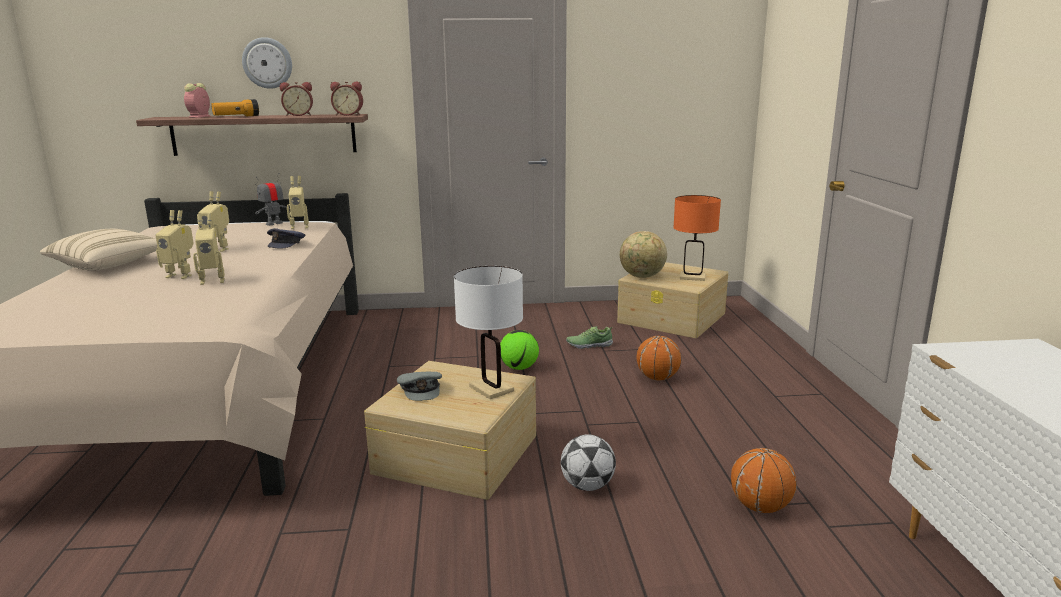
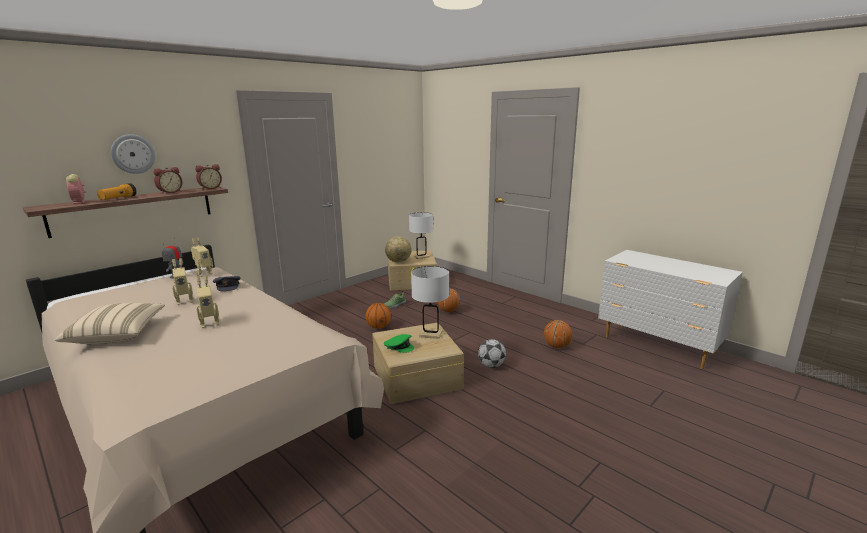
camera: 40 degrees left, 0 degrees up
(213, 280) = (245, 319): toy robot -> none
(420, 390) = (399, 347): grey cap -> green cap
(519, 368) = (379, 327): football -> basketball
(692, 277) = (421, 256): orange table lamp -> white table lamp

